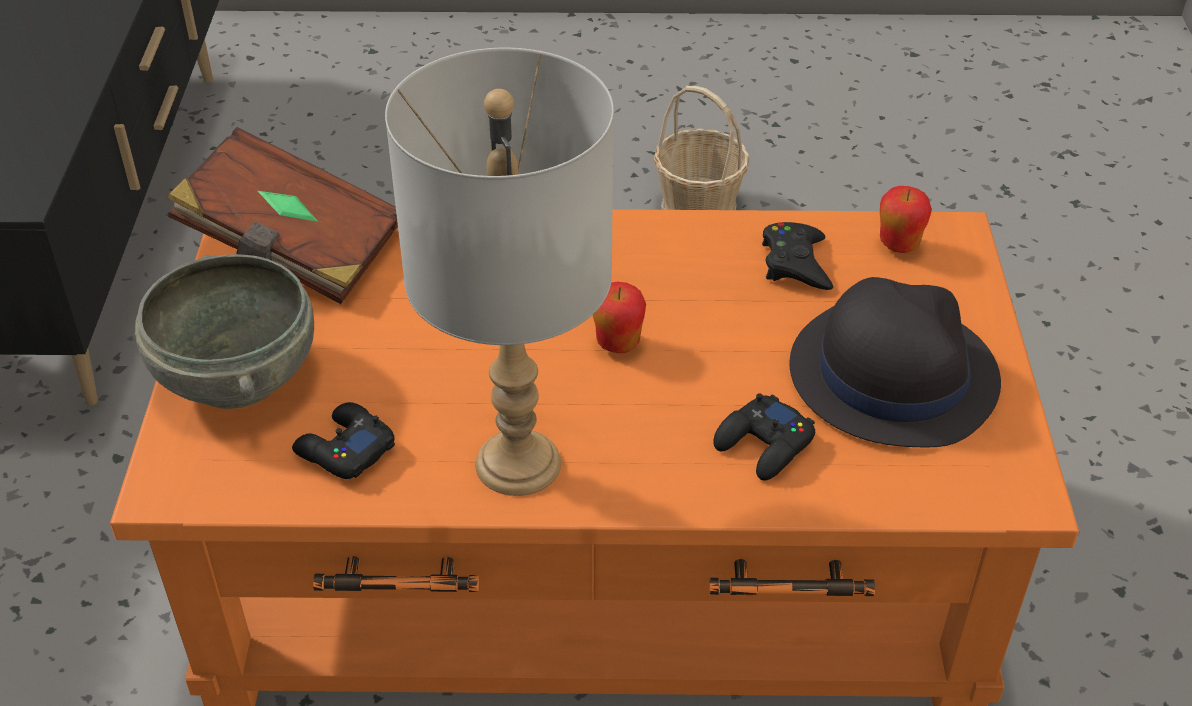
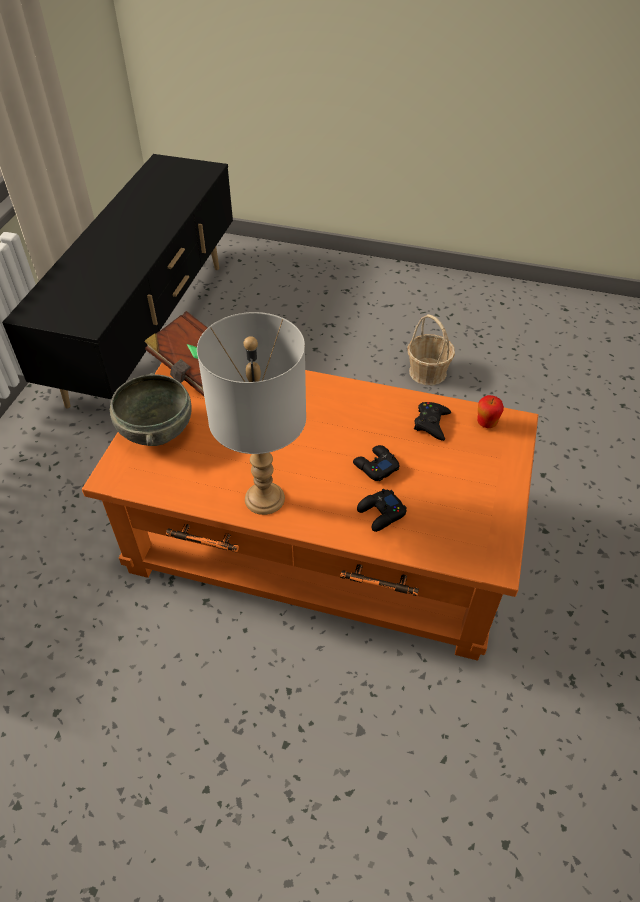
camera: 15 degrees right, 5 degrees up
(344, 450) = (190, 475): black game controller -> black game controller (375, 466)
(618, 343) = (331, 448): apple -> none
(891, 373) = (456, 490): black hat -> none

